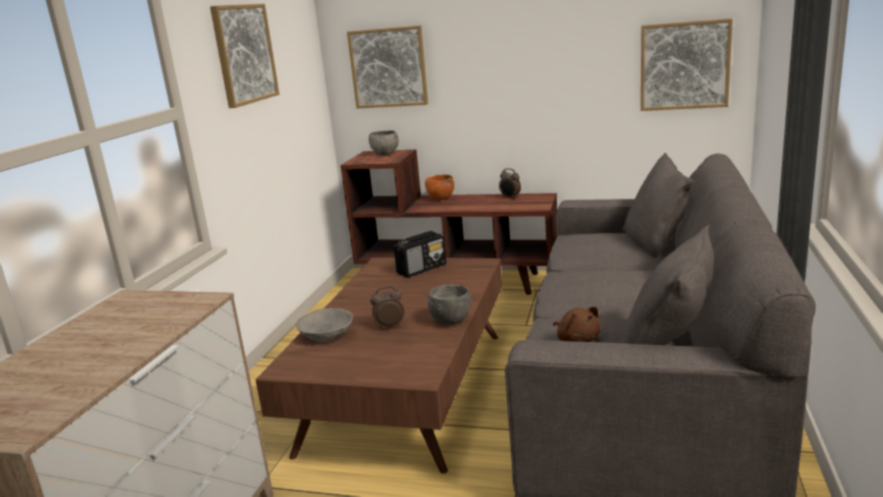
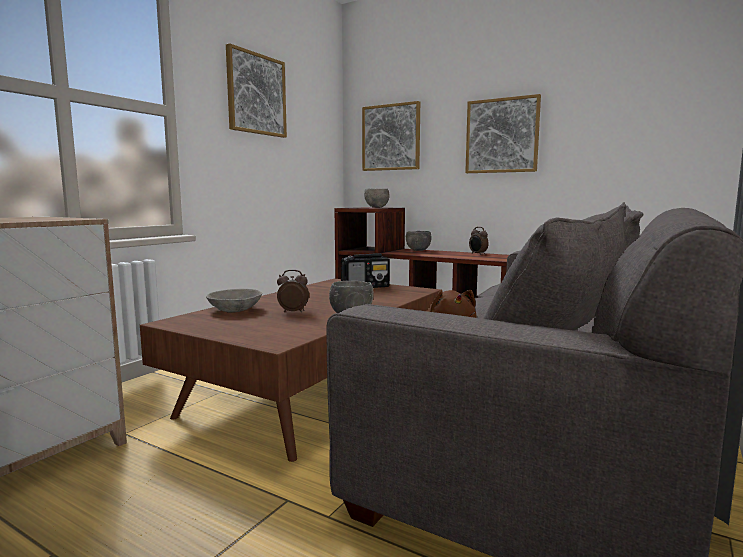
camera: 15 degrees right, 10 degrees down
(440, 198) = (418, 250): orange bowl -> grey bowl
(684, 65) = (661, 136): picture -> picture (502, 136)

